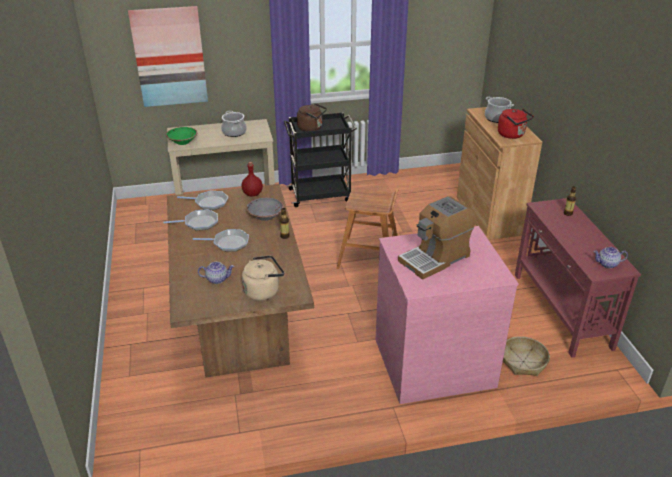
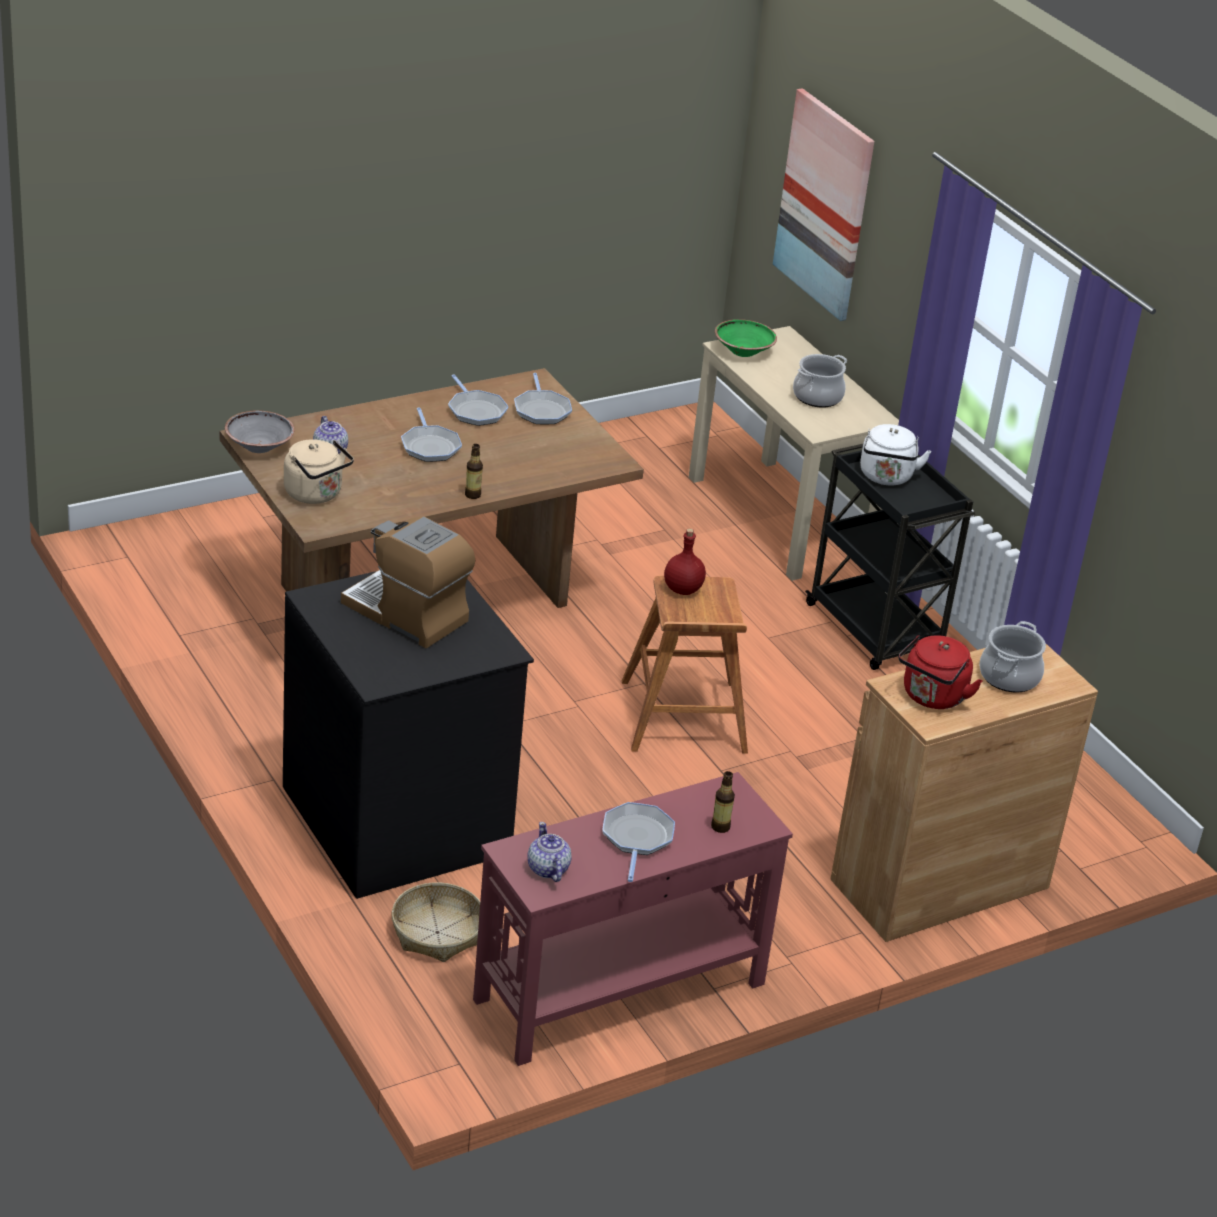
camera: 70 degrees right, 0 degrees up
(252, 194) = (591, 446): red bottle -> red bottle (682, 589)
(265, 216) = (524, 469): grey bowl -> grey bowl (259, 446)
(311, 128) = (886, 477): brown kettle -> white kettle
(433, 361) = (399, 819): pink dresser -> black dresser
(580, 236) = (637, 838): none -> frying pan

